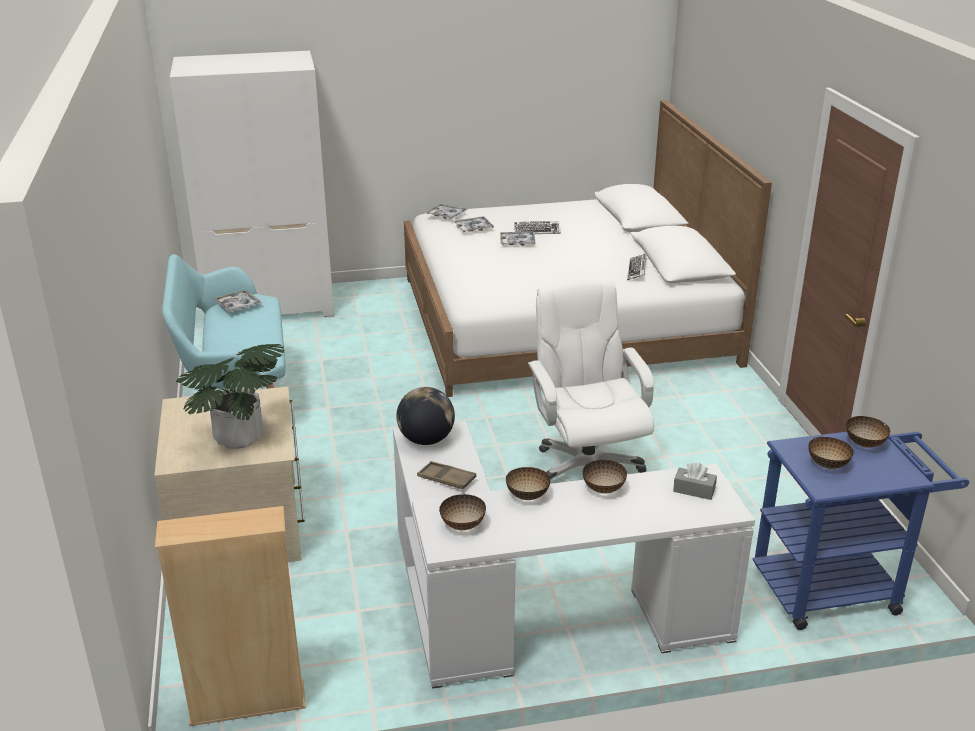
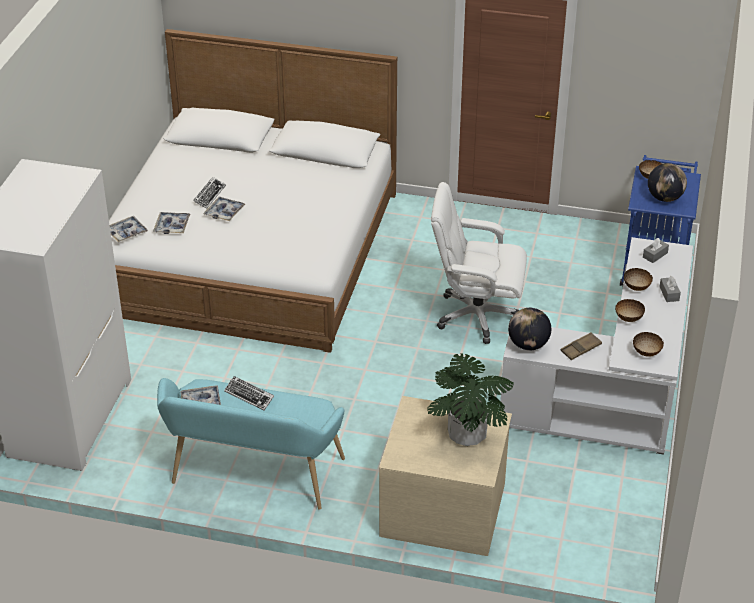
camera: 65 degrees left, 10 degrees up
(247, 703) = (641, 540): beige bookcase -> none
(614, 519) = (669, 293): none -> grey tissue box
(636, 270) = (328, 174): keyboard -> keyboard (249, 395)
(828, 465) = (665, 198): bowl -> globe

